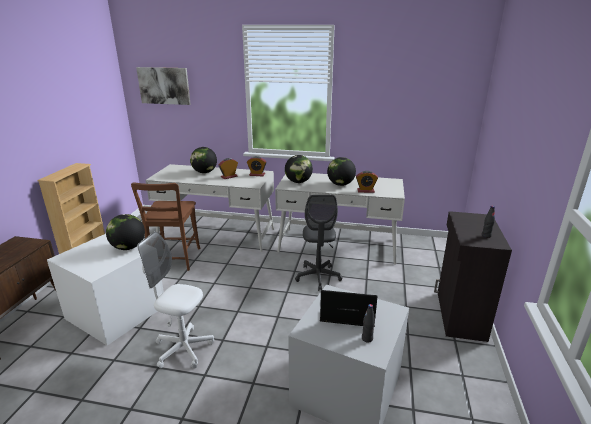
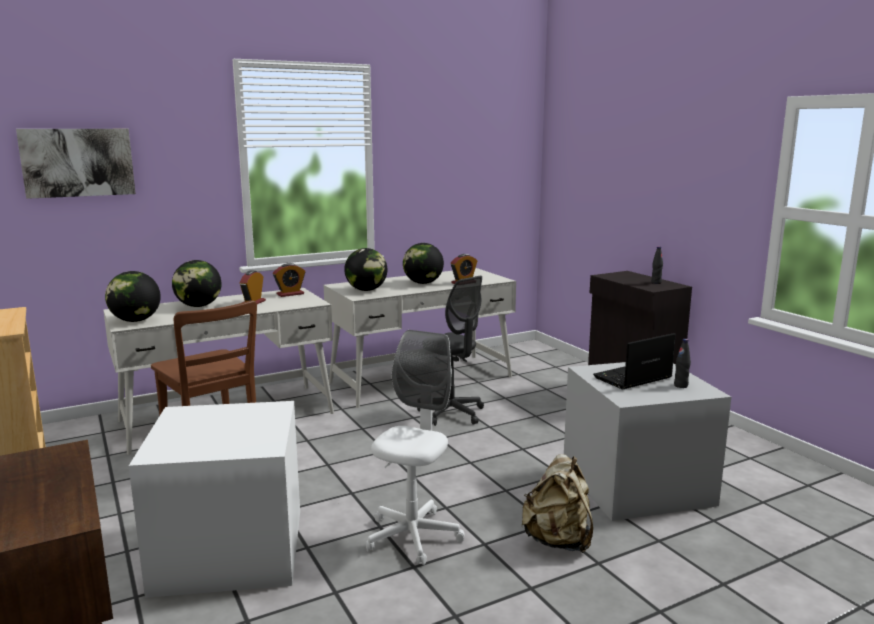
camera: 40 degrees left, 10 degrees down
(128, 247) = (248, 412): globe -> globe (136, 321)
(183, 349) = (413, 537): white office chair -> white office chair turned 135 degrees clockwise
(240, 398) = (558, 541): none -> beige backpack

